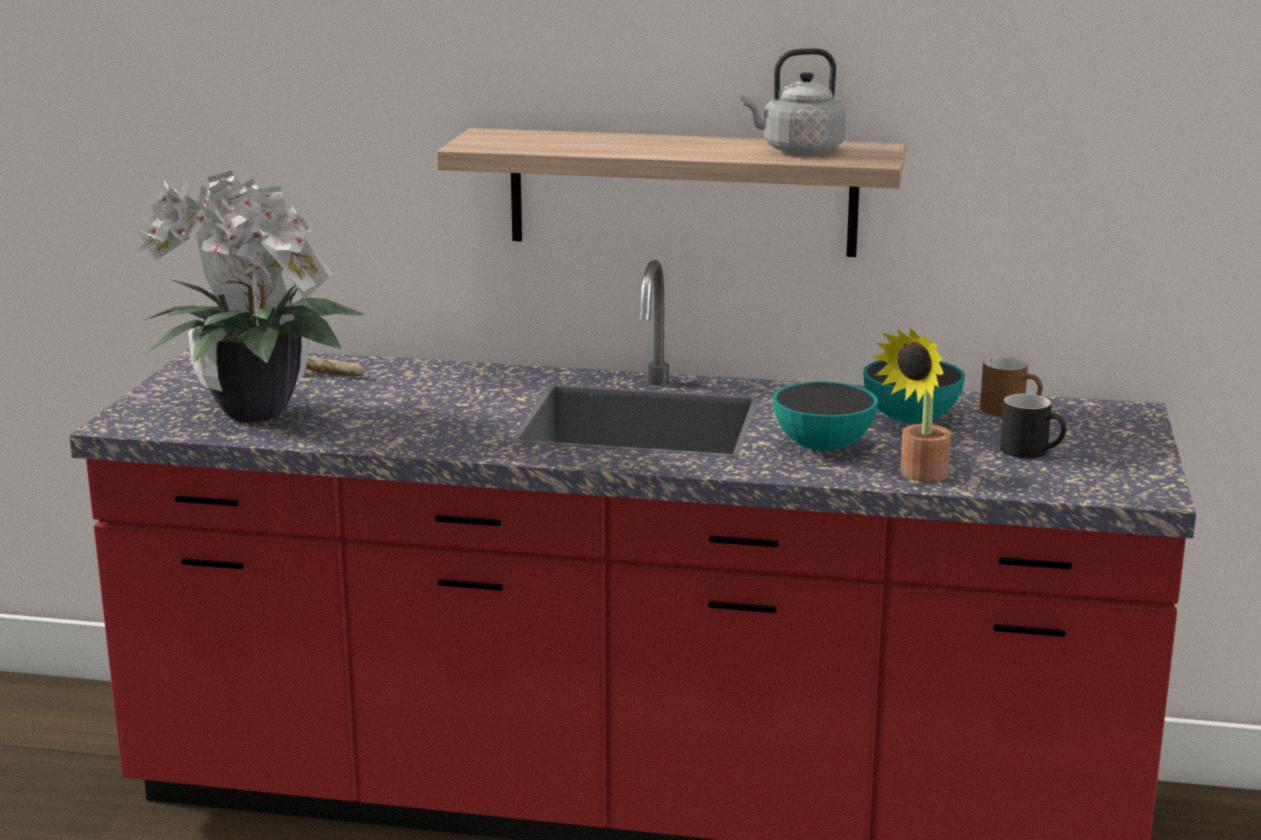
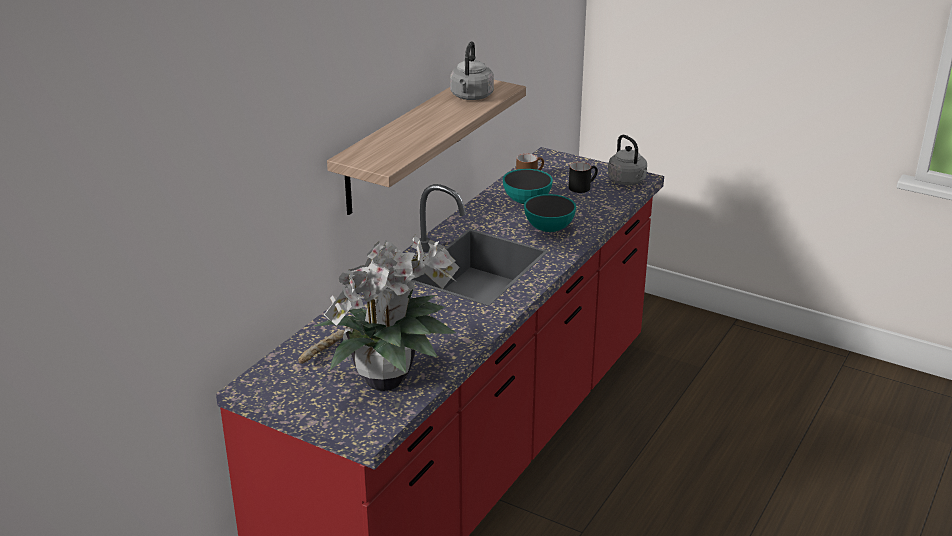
camera: 70 degrees left, 10 degrees up
(918, 476) = (596, 216): potted plant -> none
(1115, 484) = (628, 181): none -> grey kettle

